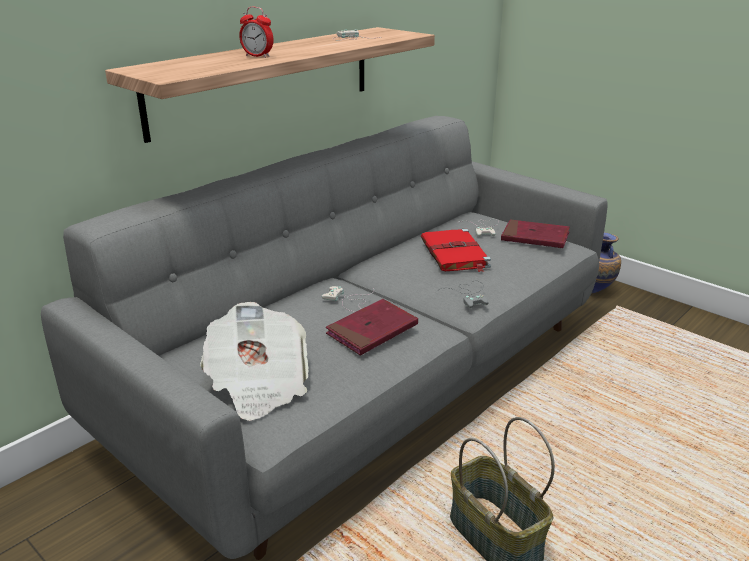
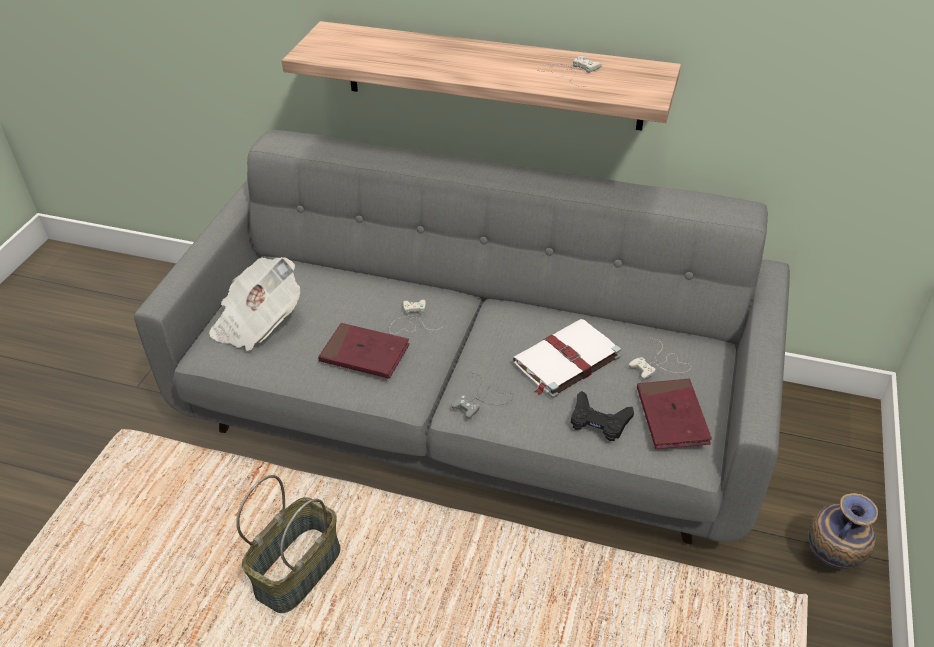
camera: 65 degrees right, 15 degrees up
(257, 56) = (427, 58): alarm clock -> none
(455, 254) = (565, 360): red book -> white book
(523, 259) = (599, 421): none -> black game controller

